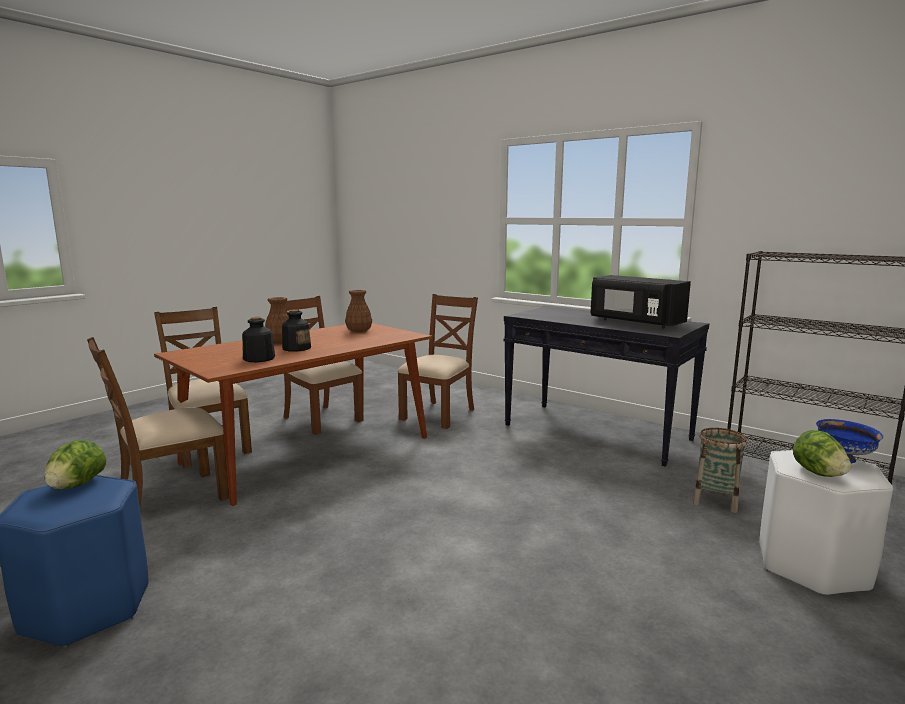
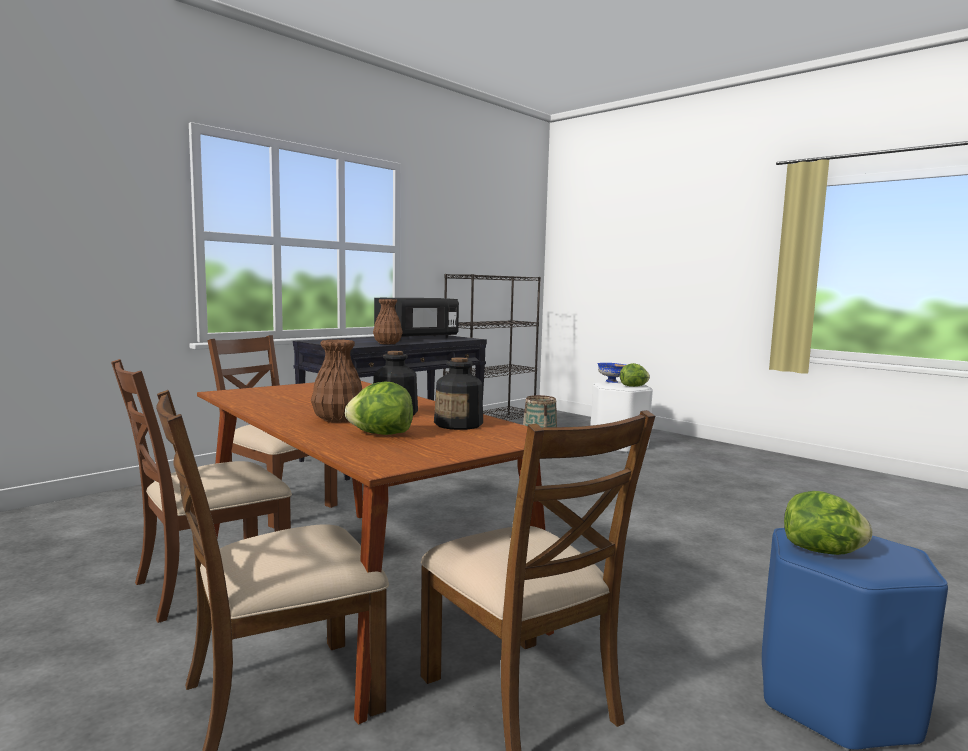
camera: 85 degrees left, 5 degrees down
(239, 349) = (381, 434): none -> lettuce
(359, 331) = (287, 394): brown vase -> brown vase (387, 343)

